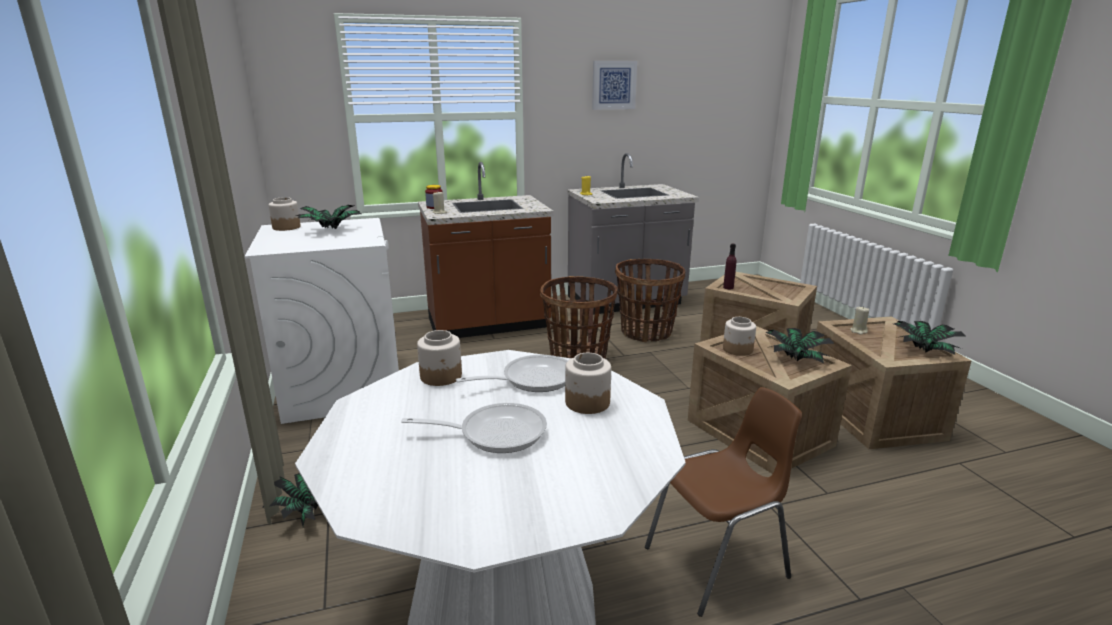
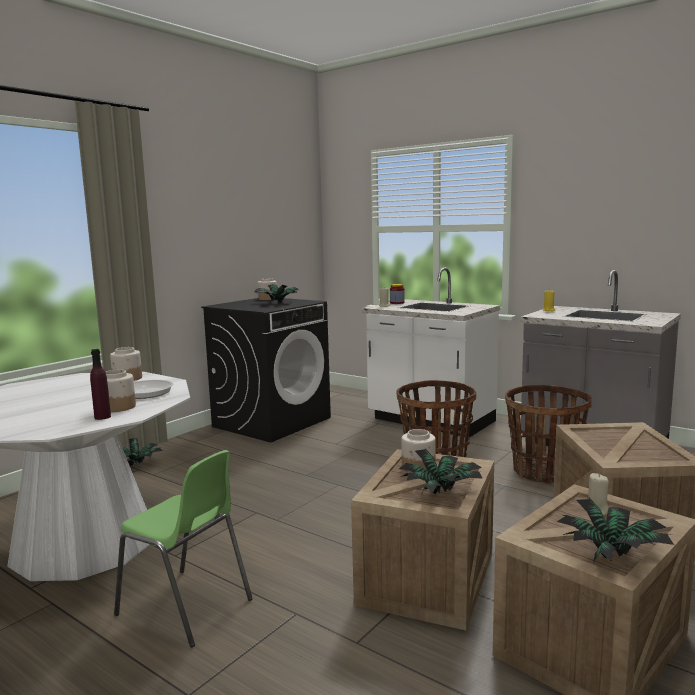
camera: 55 degrees right, 10 degrees down
(342, 386) = (272, 422): white washing machine -> black washing machine
(488, 325) = (430, 421): brown counter -> white counter
(495, 433) = (60, 401): frying pan -> none
(613, 85) = (615, 194): picture -> none
(718, 563) = (186, 607): brown chair -> green chair
(728, 287) = (588, 433): purple bottle -> purple bottle (102, 417)

